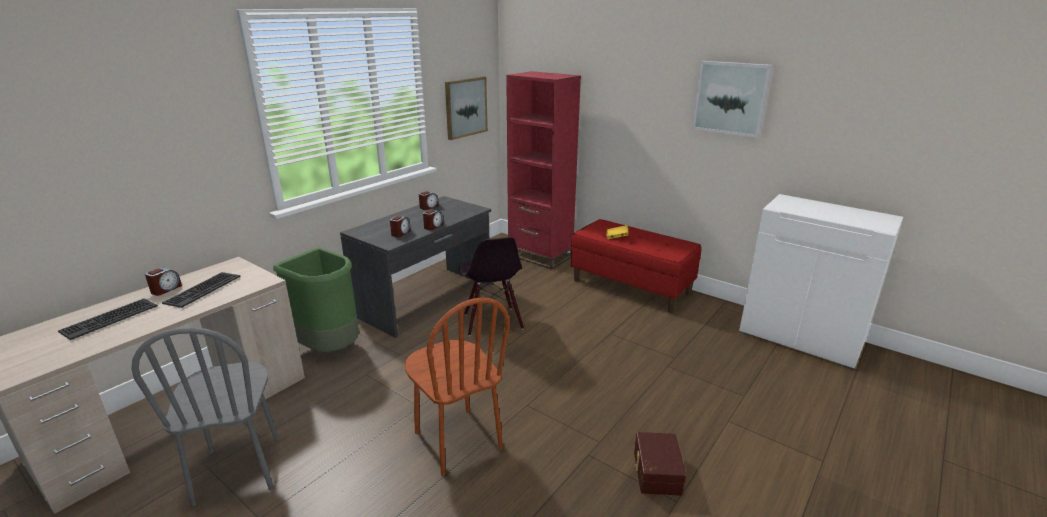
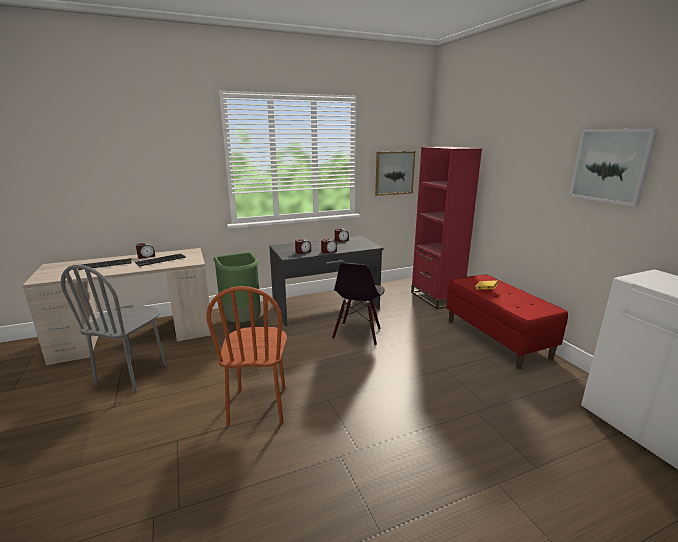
camera: 30 degrees right, 5 degrees down
(655, 472) = (384, 497): brown storage box -> none

